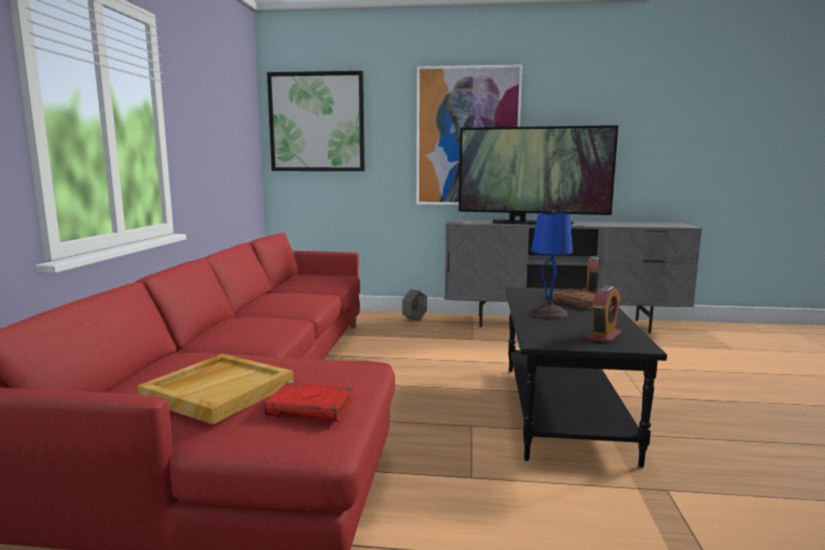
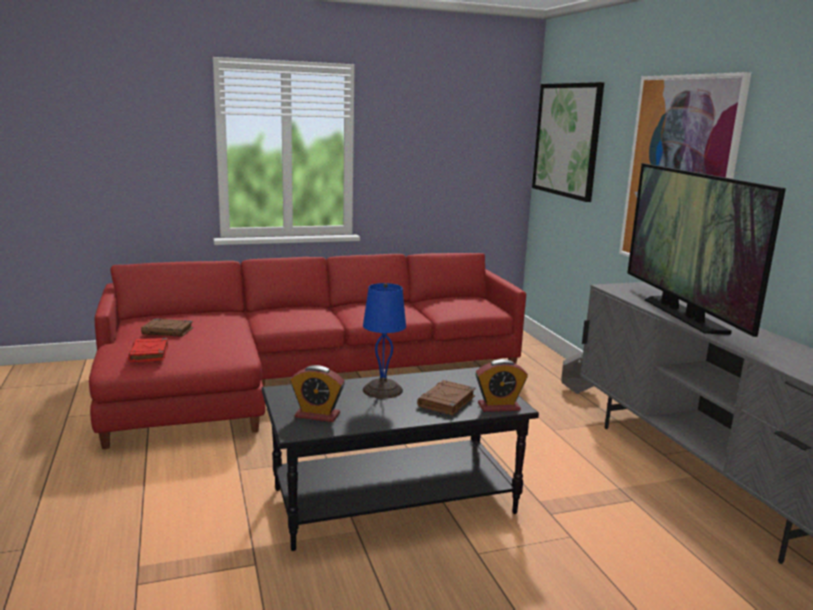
camera: 65 degrees right, 5 degrees up
(219, 391) = (168, 331): beige tray -> brown book

